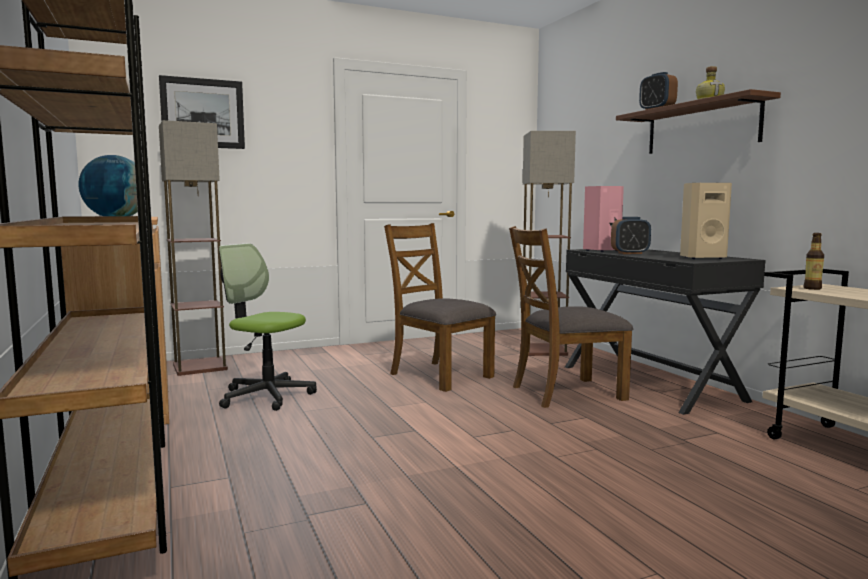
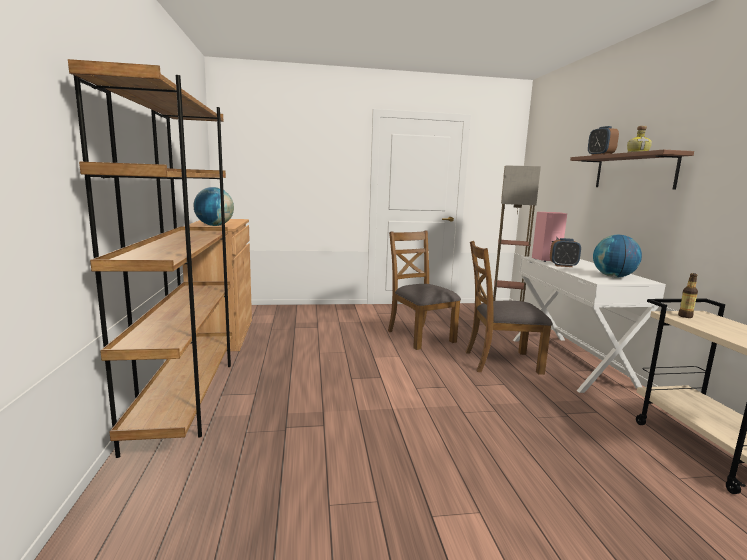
camera: 15 degrees right, 5 degrees up
(200, 367) = (275, 311): floor lamp -> none
(203, 113) = (285, 149): picture -> none
(266, 396) = (303, 338): office chair -> none
(650, 382) = (571, 362): black desk -> white desk
(701, 258) = (613, 277): beige speaker -> globe

